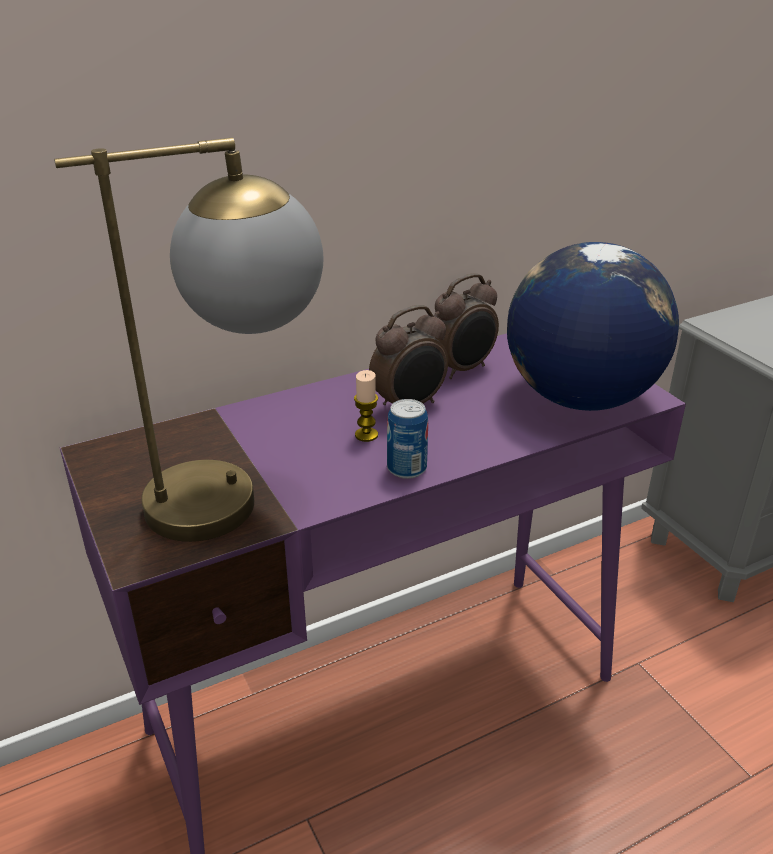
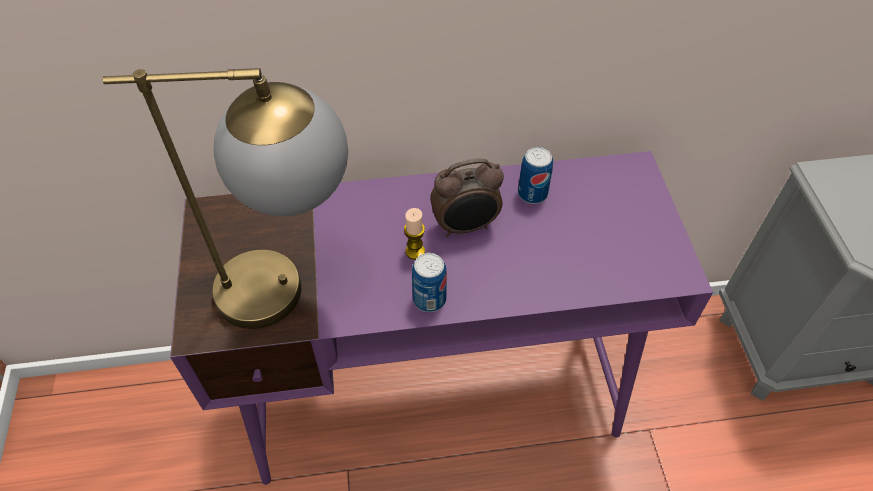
camera: 20 degrees right, 20 degrees up
(462, 369) = (532, 194): alarm clock -> can
(579, 398) = (617, 258): globe -> none

